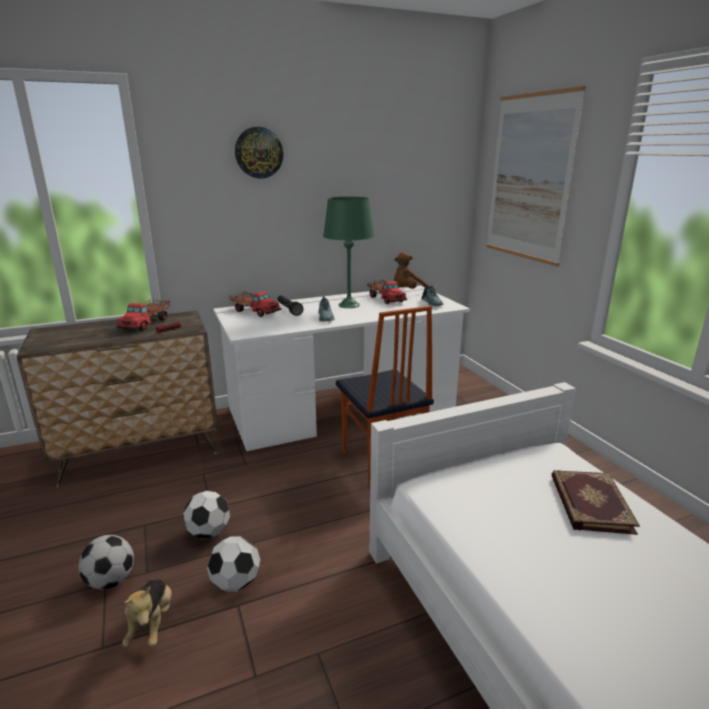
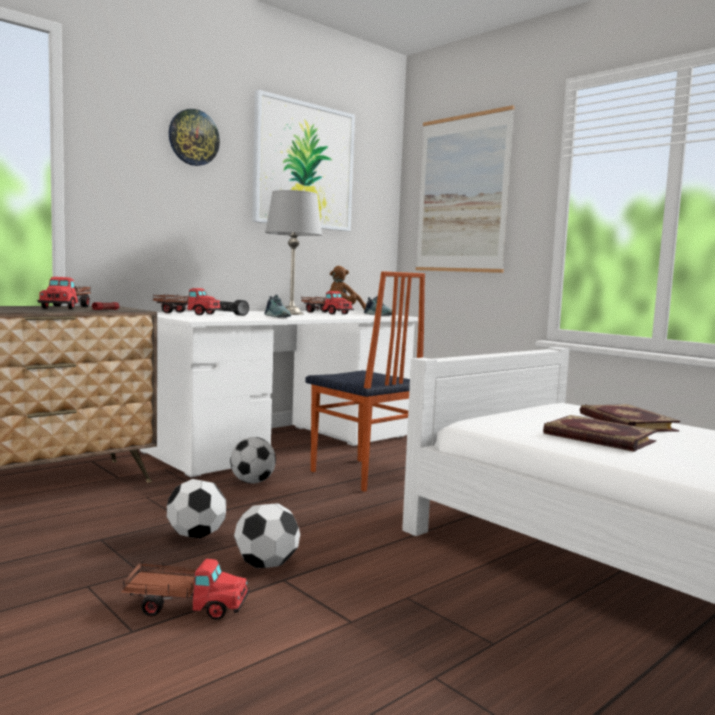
camera: 20 degrees left, 15 degrees down
(110, 580) = (93, 583): football -> football (252, 482)
(152, 624) = (184, 605): plush toy -> toy truck
(349, 305) = (291, 314): green table lamp -> grey table lamp
(371, 159) = (304, 166): none -> picture
(528, 540) = (598, 438): none -> book

